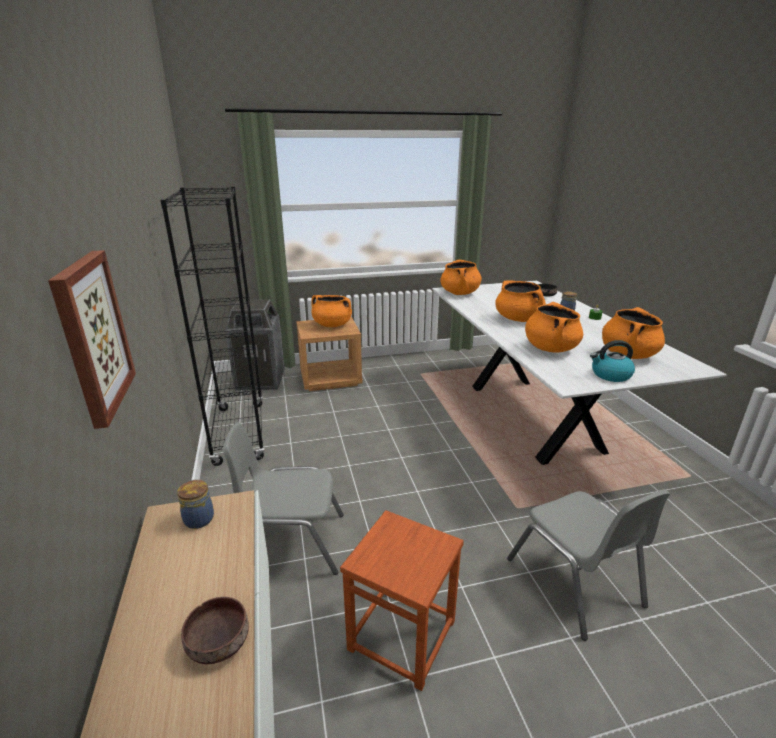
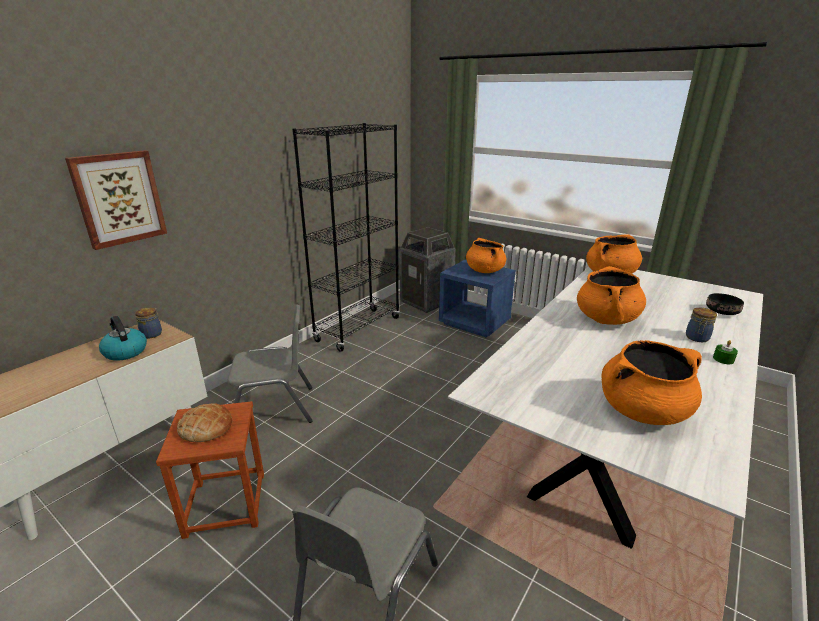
camera: 50 degrees right, 0 degrees up
(218, 643) = (51, 384): brown bowl -> none
(292, 543) = (273, 409): grey chair -> grey chair turned 120 degrees clockwise
(331, 379) = (475, 322): brown nightstand -> blue nightstand
(401, 553) = (206, 427): none -> bread
(550, 348) = (560, 357): orange cooking pot -> none
(610, 375) = (551, 412): kettle -> kettle (125, 352)

